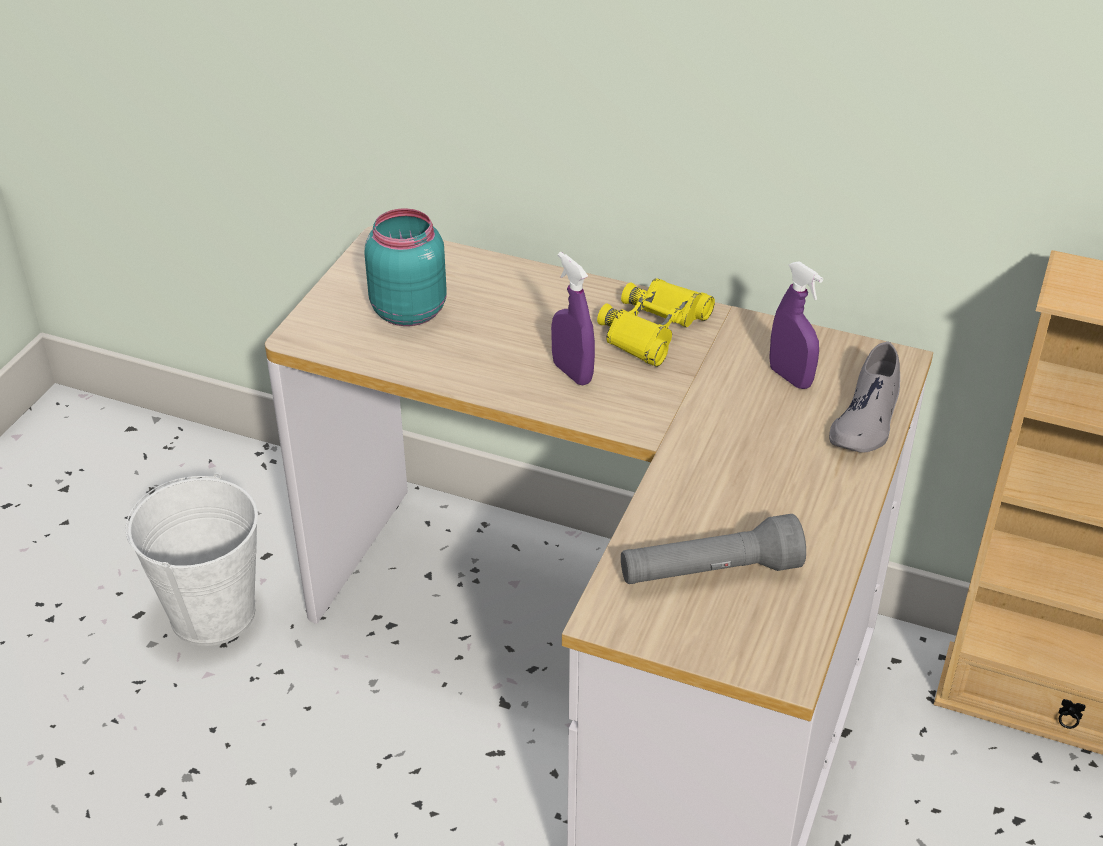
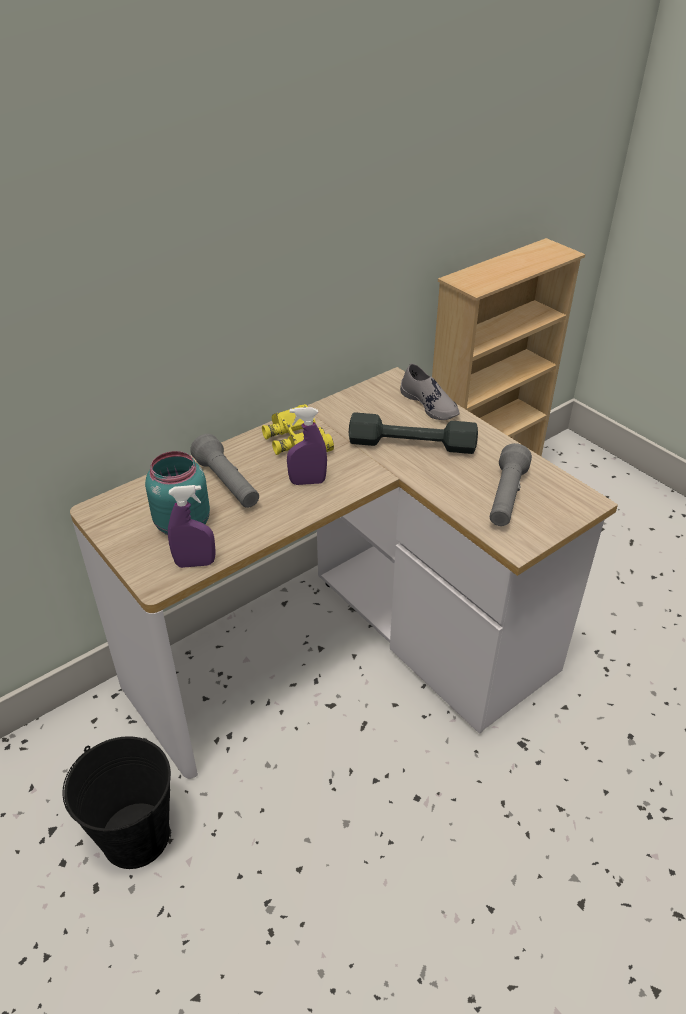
camera: 60 degrees left, 0 degrees up
(213, 613) = (136, 835): white bucket -> black bucket
(510, 312) = (227, 484): none -> grey flashlight
(747, 435) = (412, 444): none -> grey dumbbell
(790, 377) = (379, 413): purple spray bottle -> purple spray bottle (195, 563)

